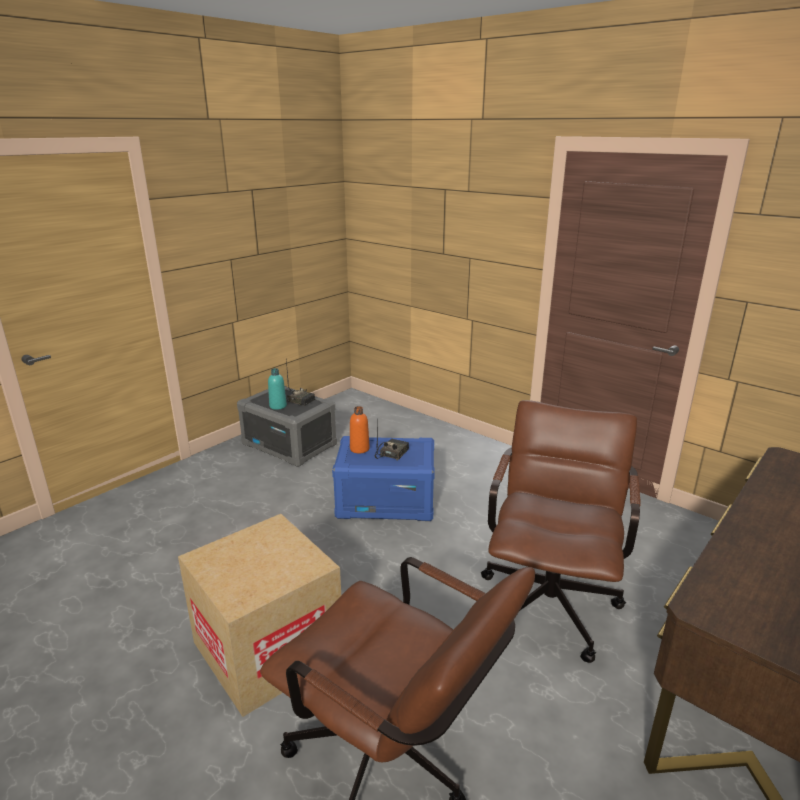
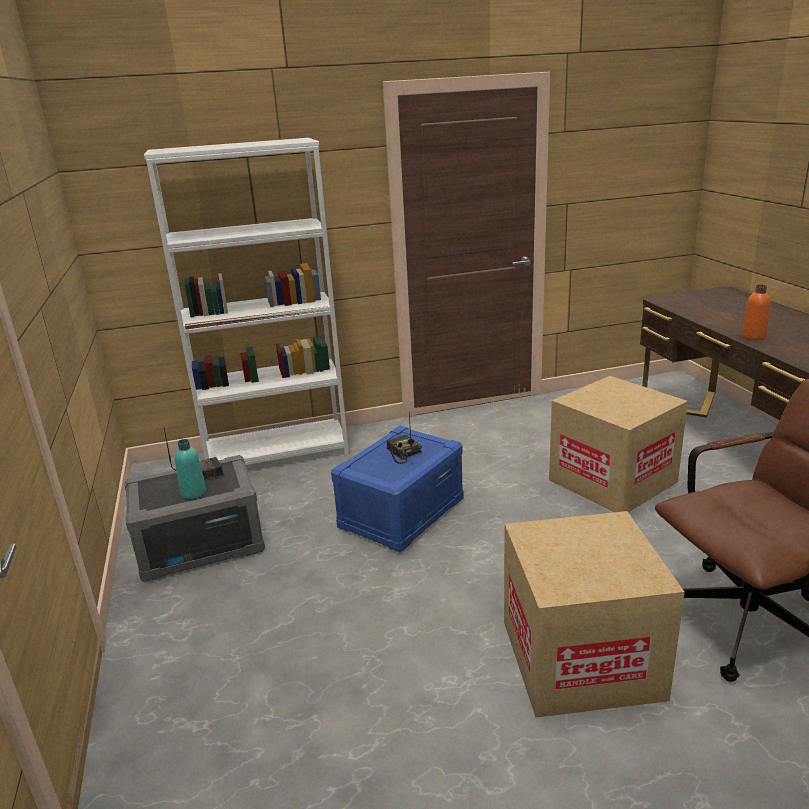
camera: 55 degrees left, 0 degrees up
(359, 449) = (373, 467): orange bottle -> orange bottle (753, 336)
(412, 425) = (277, 454): none -> white bookcase
(550, 597) = (612, 481): brown office chair -> cardboard box

